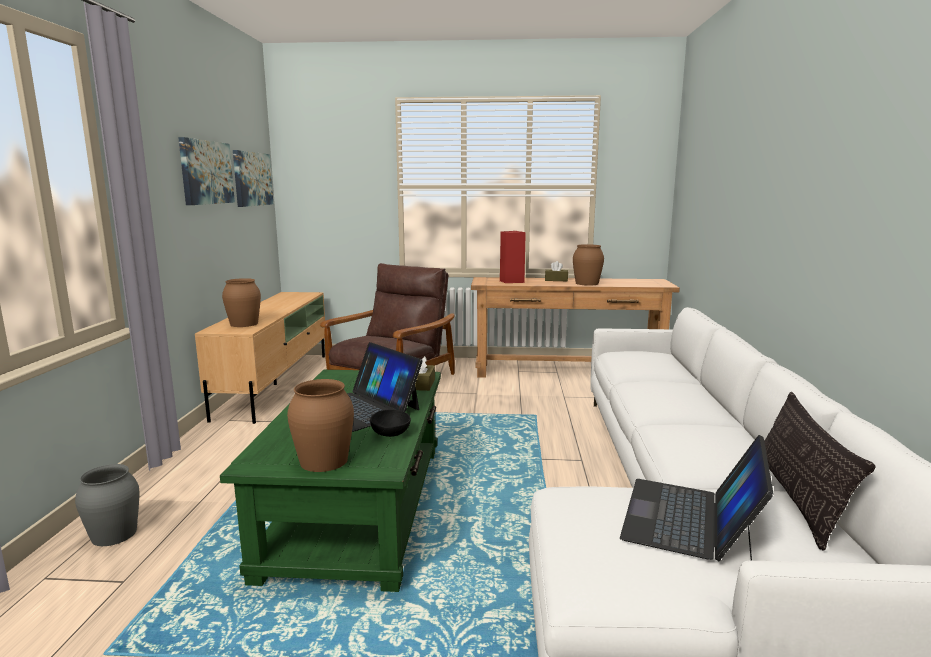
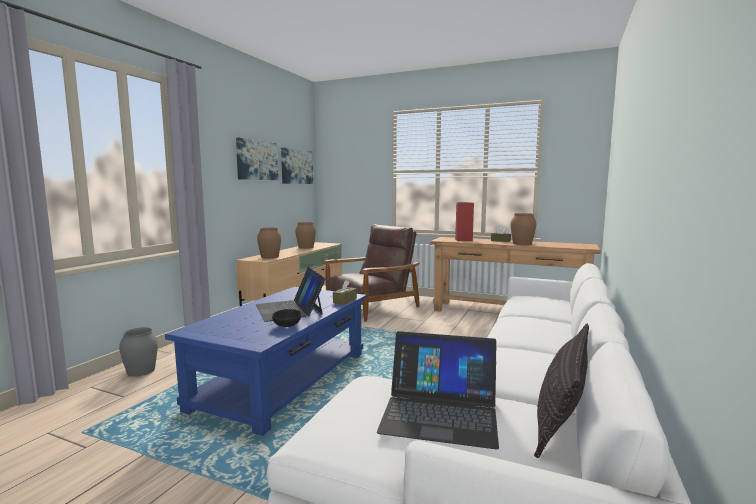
camera: 20 degrees right, 5 degrees down
(323, 461) = (228, 335): brown vase -> brown vase (305, 247)
(358, 507) = (283, 380): green coffee table -> blue coffee table
(691, 519) = (440, 412): laptop -> laptop turned 120 degrees counterclockwise

